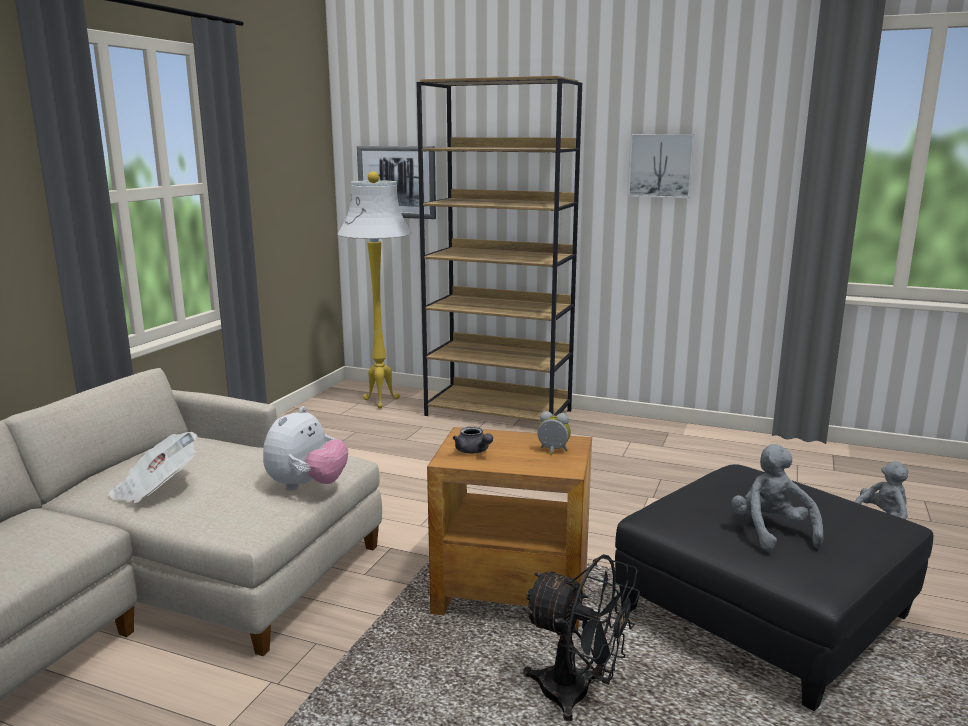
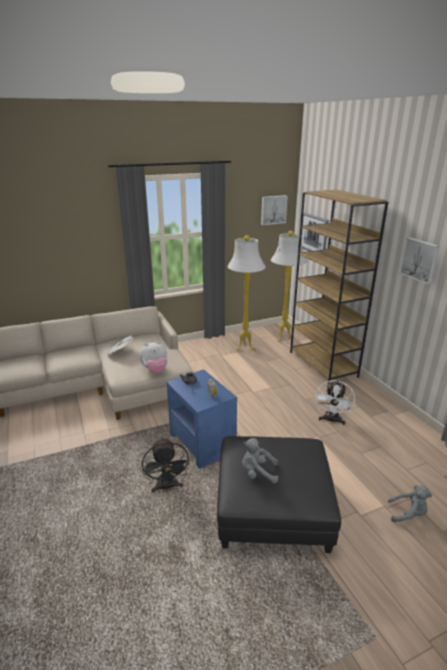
camera: 45 degrees right, 10 degrees up
(304, 143) = (273, 209): none -> picture
(334, 435) = (244, 347): none -> white floor lamp
(510, 594) = (202, 442): brown side table -> blue side table
(630, 471) = (331, 420): none -> white fan
(771, 531) = (257, 473): grey plush toy -> grey plush toy turned 120 degrees counterclockwise

